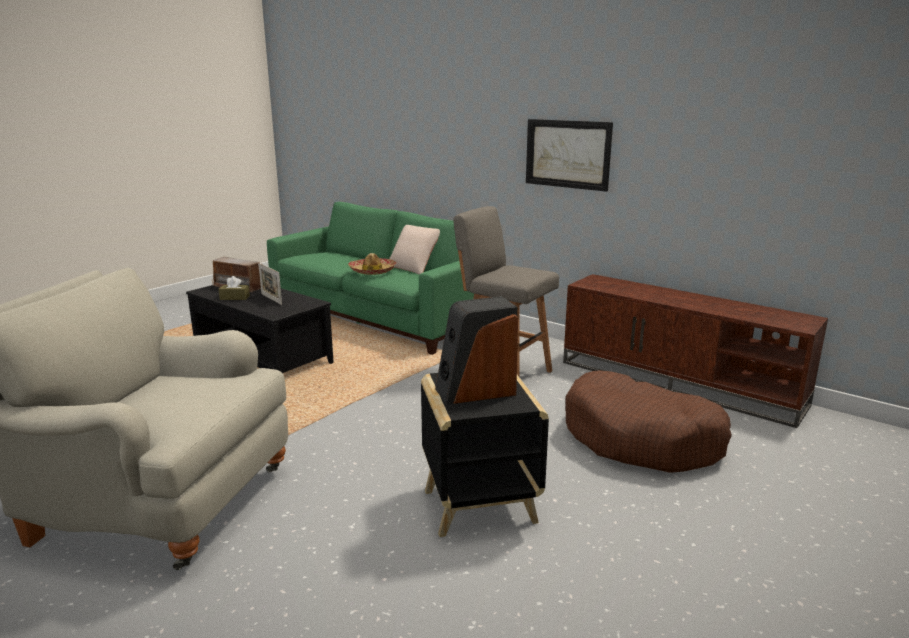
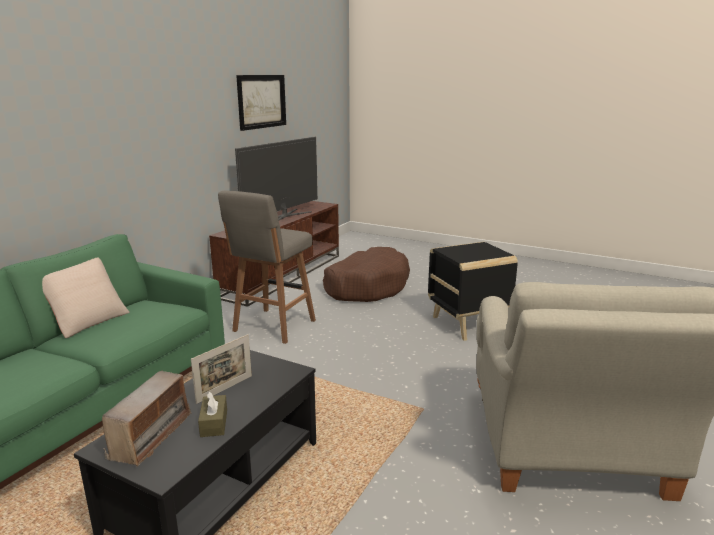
camera: 100 degrees left, 0 degrees up
(372, 271) = (107, 338): hat -> none
(475, 391) = (474, 252): speaker -> none
(567, 154) = (171, 138): picture -> picture (261, 101)
(693, 301) = (283, 217): none -> television

